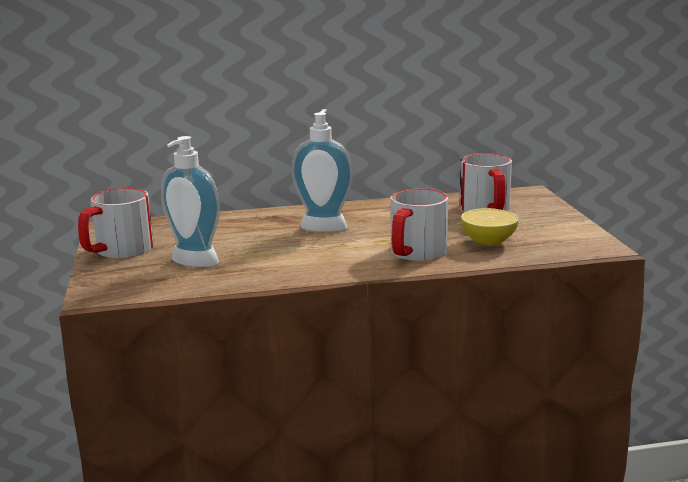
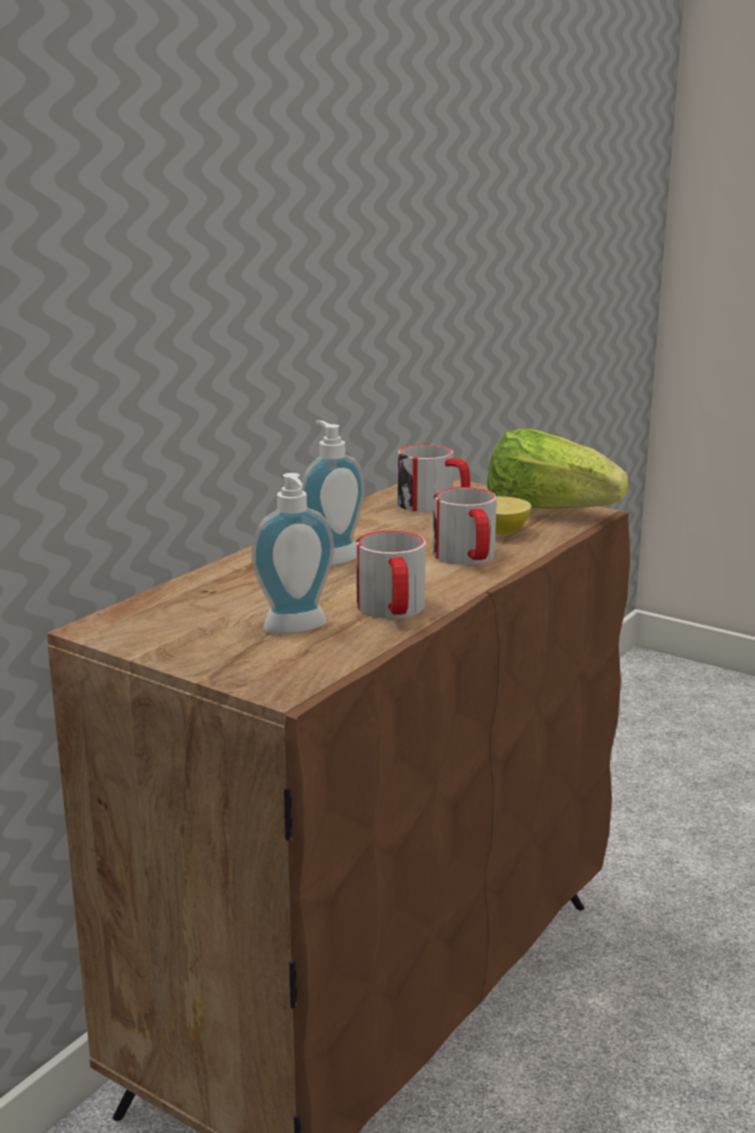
camera: 45 degrees left, 0 degrees up
(116, 251) = (181, 645): mug -> mug (392, 610)
(568, 238) = (547, 511): none -> lettuce

